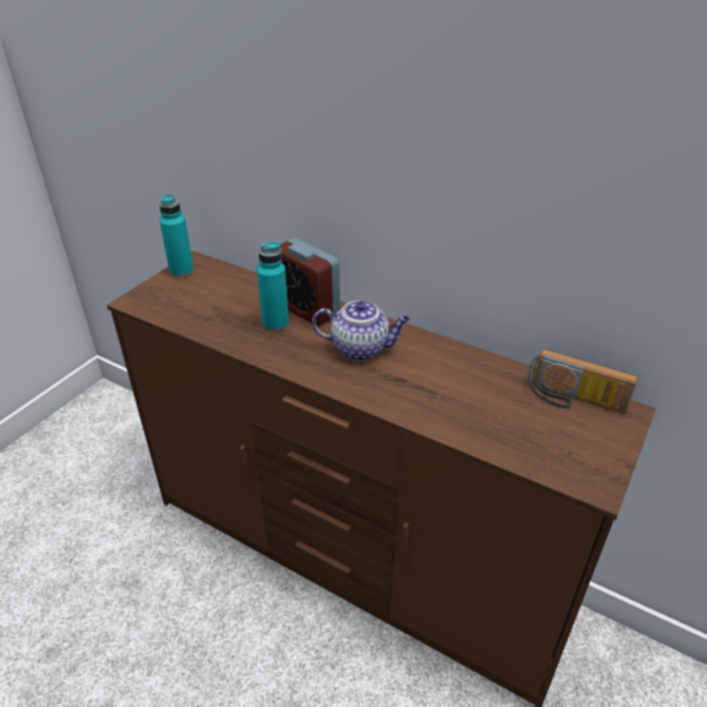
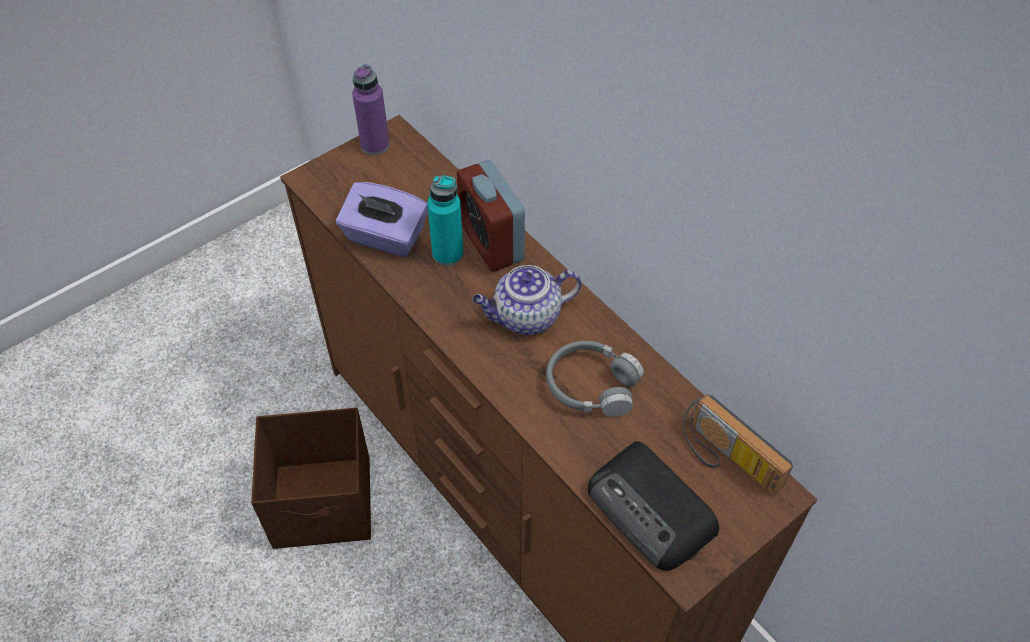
camera: 20 degrees right, 15 degrees up
(181, 271) = (375, 145): turquoise bottle -> purple bottle
(190, 610) = (324, 504): none -> brown storage box
(217, 324) = (385, 237): none -> purple tissue box
(361, 349) = (526, 317): teapot -> teapot turned 135 degrees clockwise
(440, 379) = (591, 385): none -> grey headphones
(542, 450) = (652, 511): none -> radio

